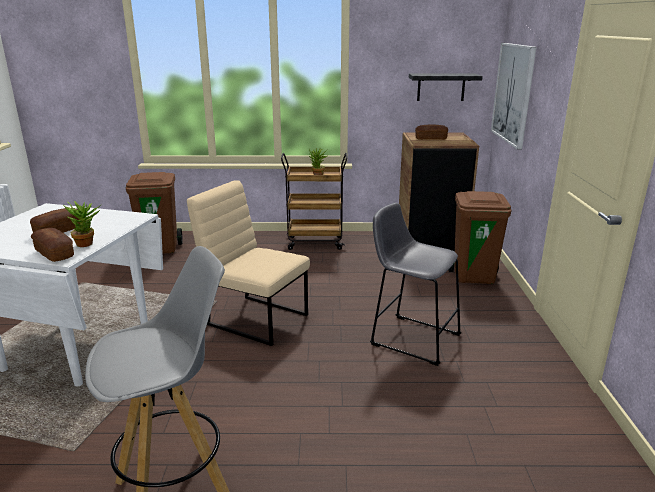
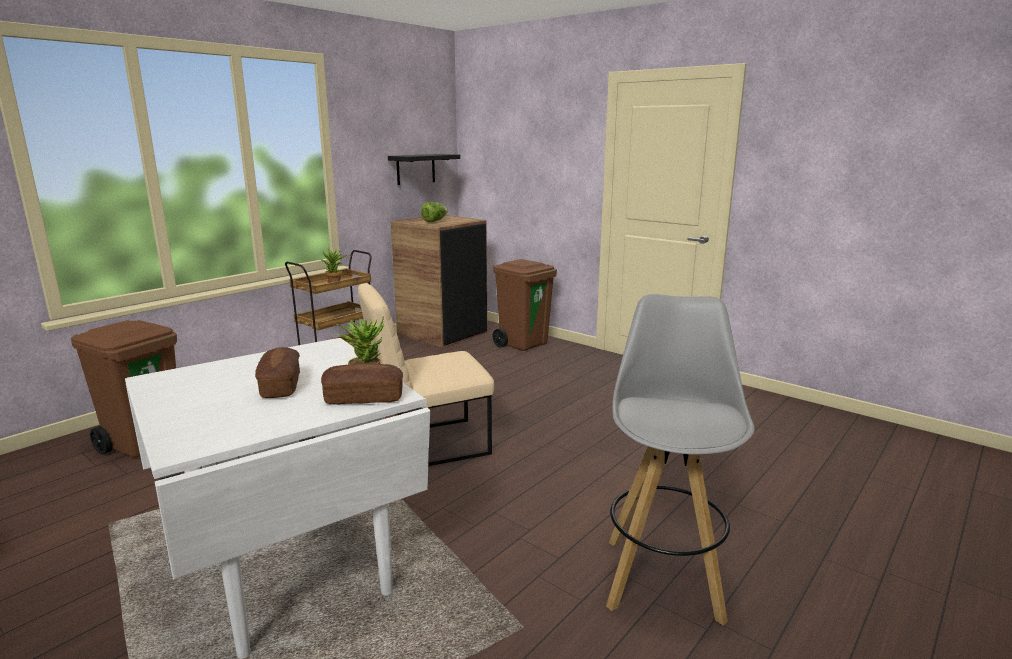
camera: 50 degrees left, 5 degrees down
(411, 338) = (571, 397): grey stool -> none
(431, 139) = (434, 221): bread -> lettuce
(513, 93) = (496, 168): picture -> none

